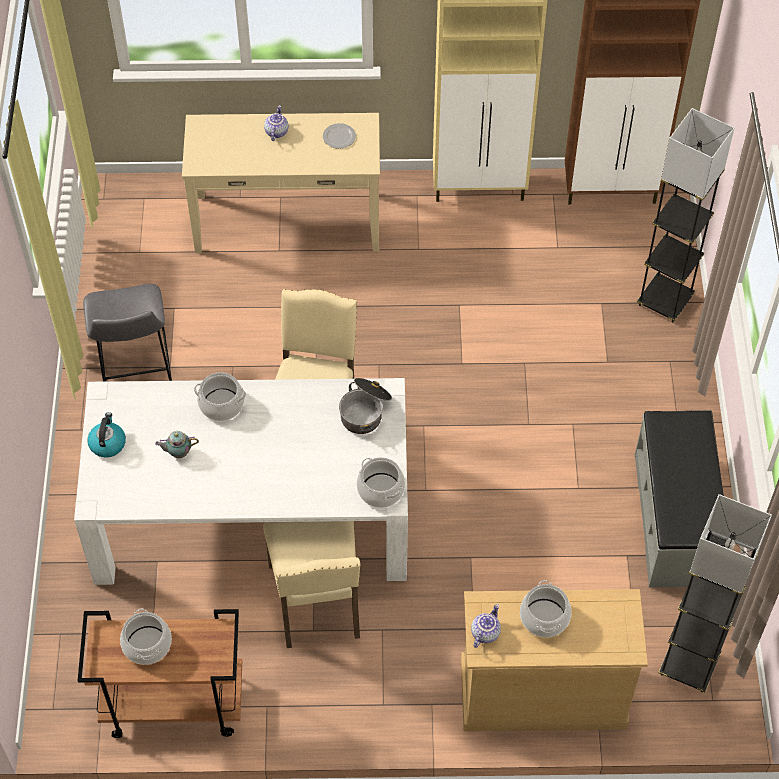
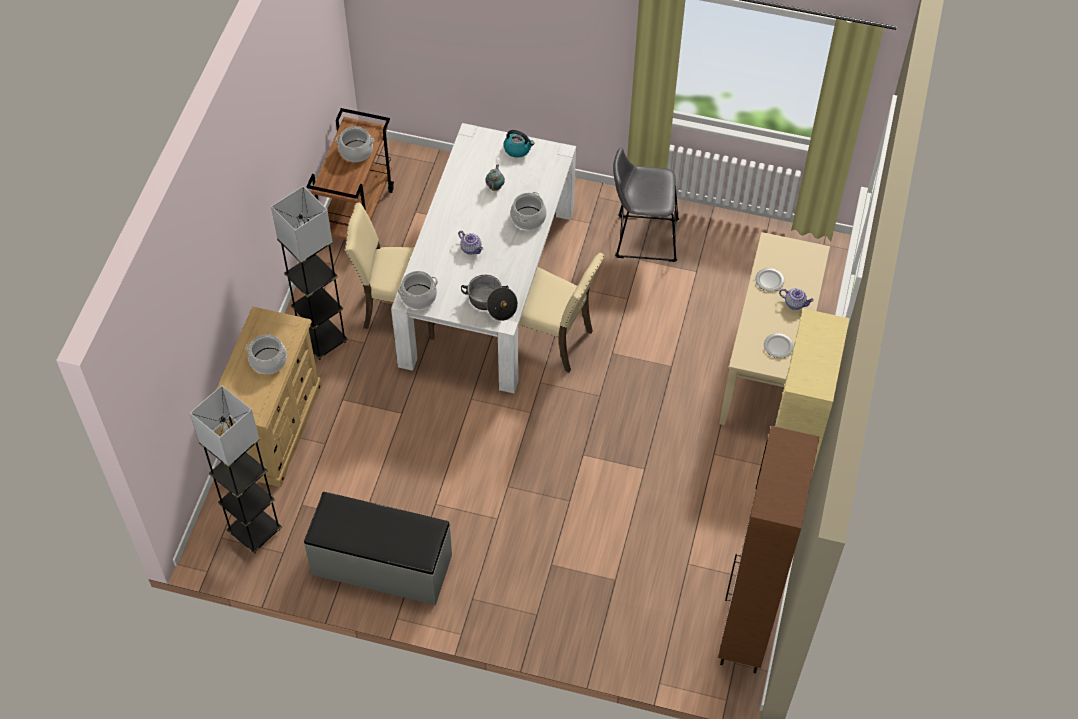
camera: 105 degrees right, 0 degrees up
(250, 158) = (769, 280): none -> plate
(484, 632) = (273, 322): teapot -> teapot (471, 248)
(664, 301) = (603, 633): grey floor lamp -> grey floor lamp (322, 341)

